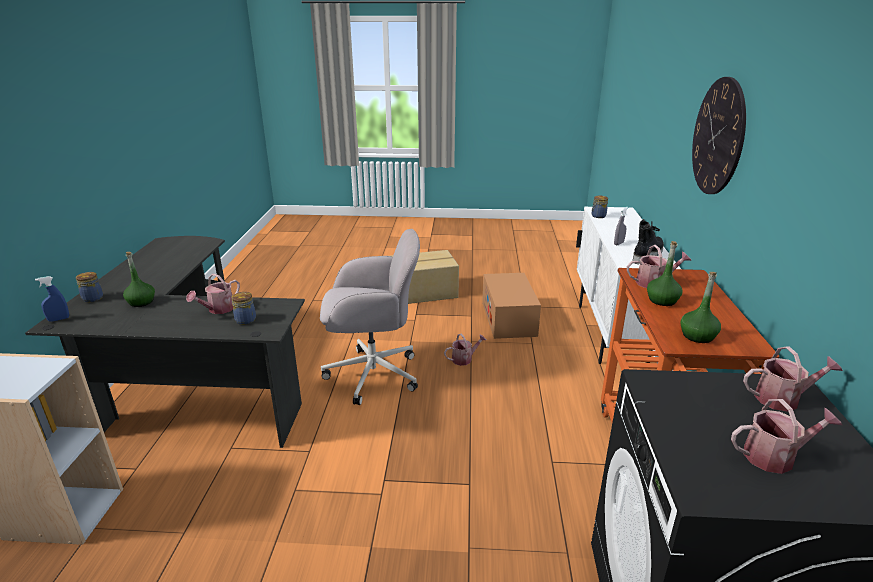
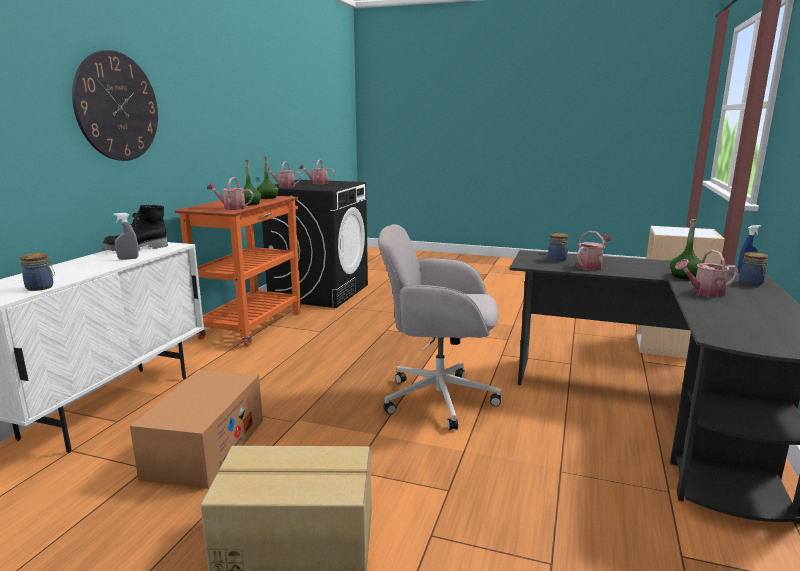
camera: 165 degrees left, 10 degrees down
(464, 359) = (323, 402): watering can -> watering can (704, 292)

